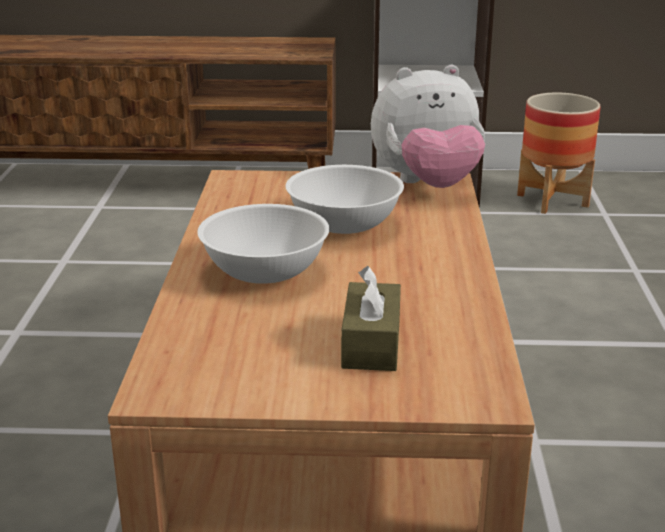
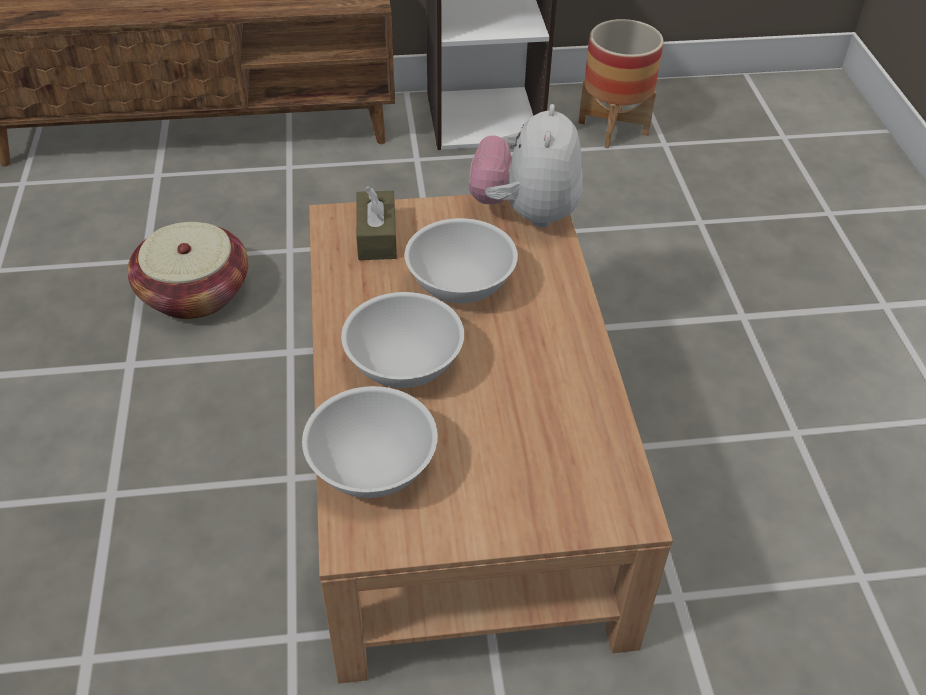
camera: 10 degrees left, 20 degrees up
(101, 286) = (195, 293): none -> basket
(202, 339) = (372, 467): none -> white bowl
(371, 344) = (521, 455): brown tissue box -> brown tissue box (377, 237)
(427, 185) = (525, 213): plush toy -> plush toy turned 120 degrees clockwise

